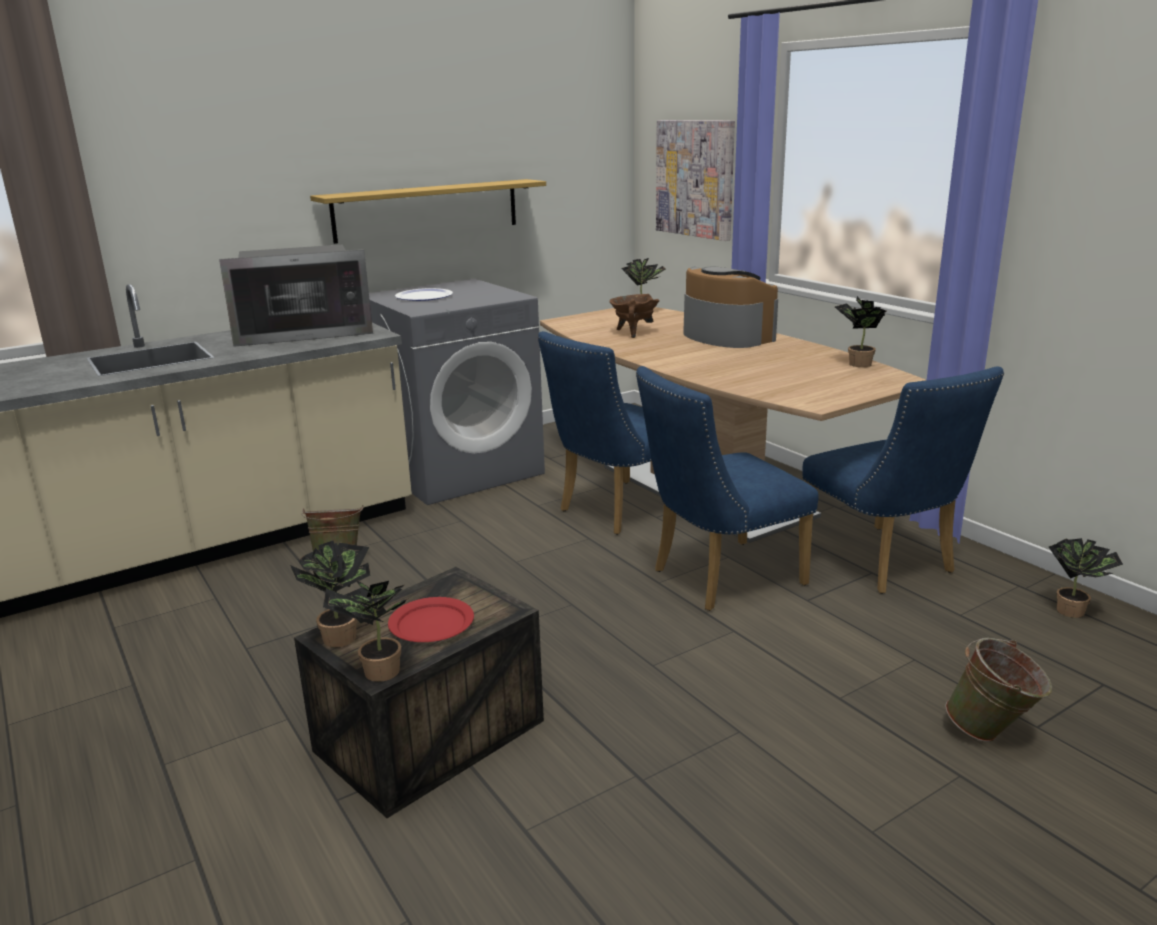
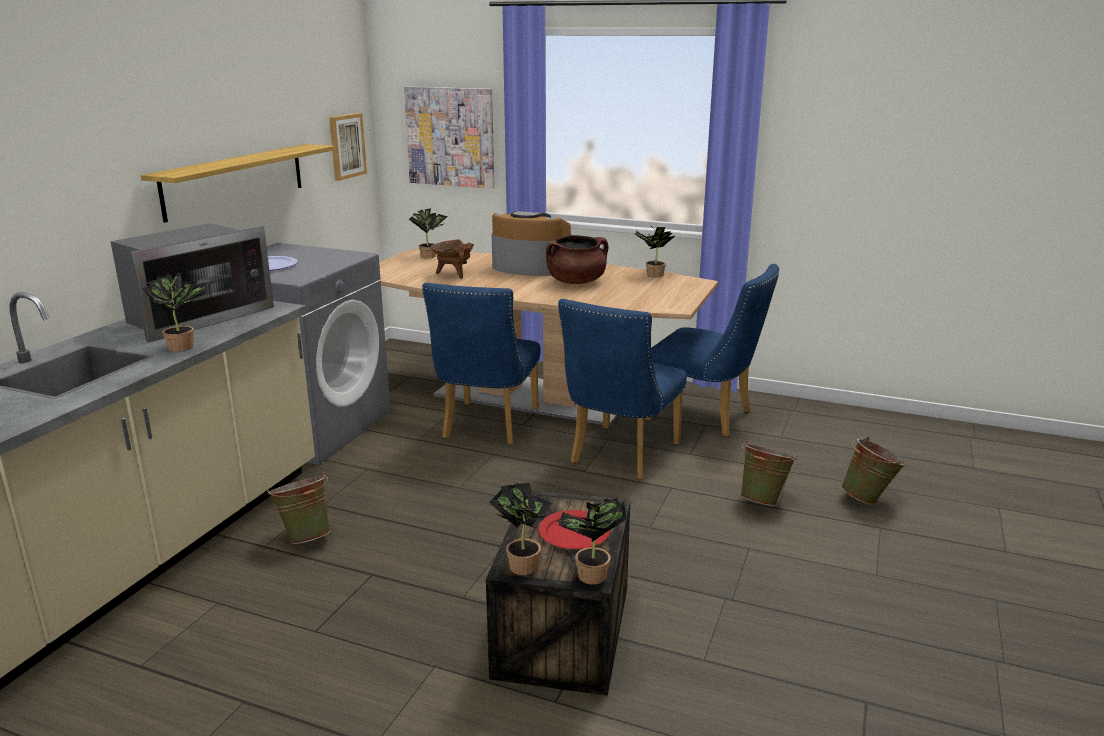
camera: 35 degrees left, 0 degrees up
(588, 185) = (346, 146): none -> picture
(748, 358) = (576, 282): none -> brown cooking pot
(832, 683) = (763, 500): none -> green bucket
(1074, 611) = (831, 417): potted plant -> potted plant (185, 346)

